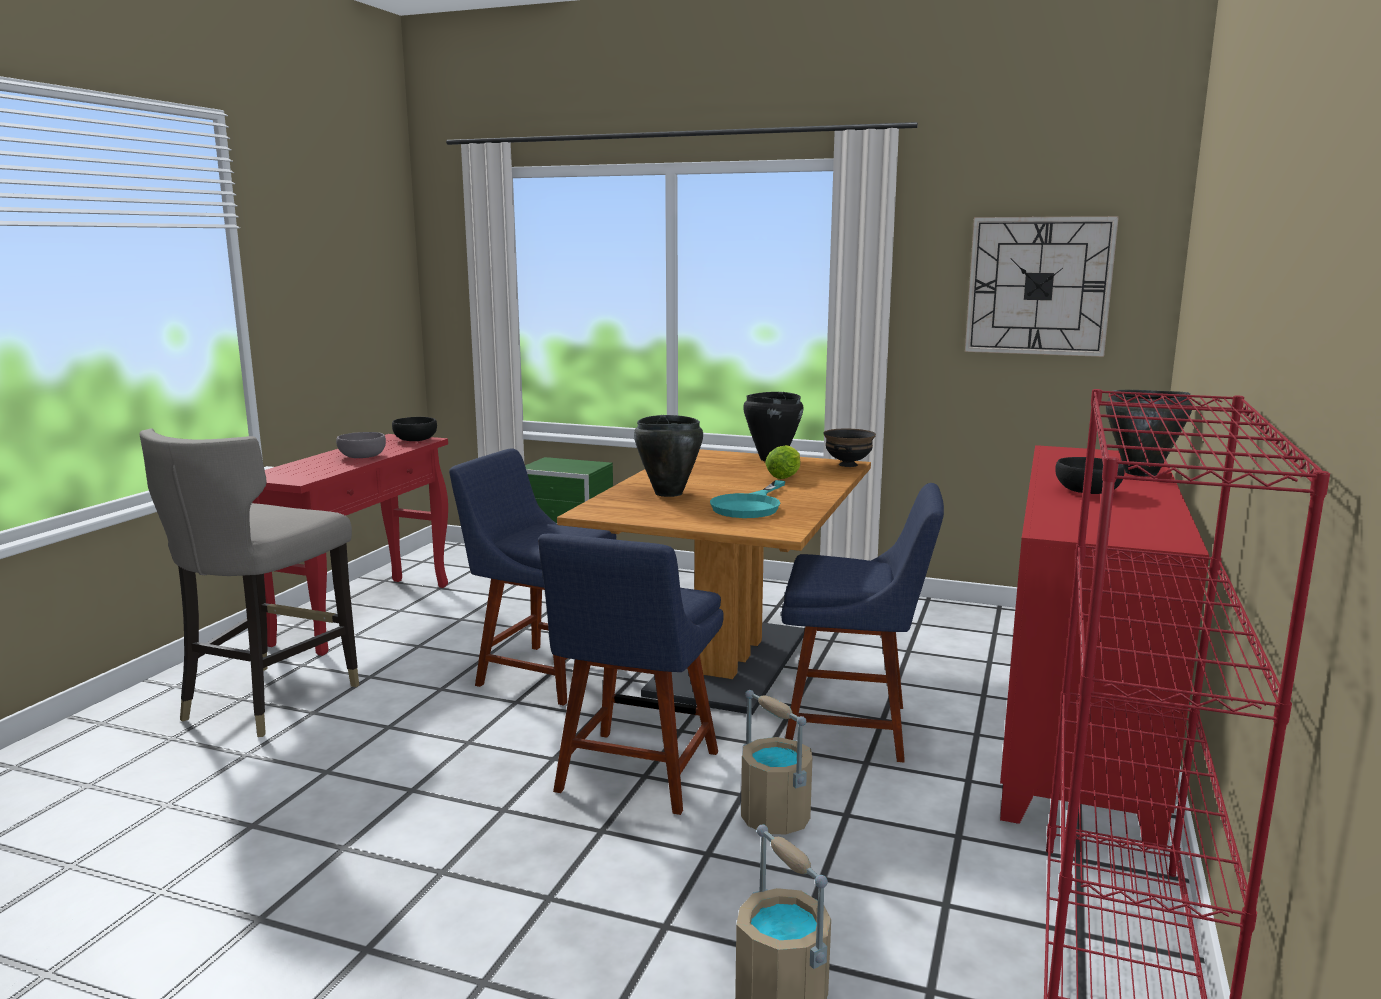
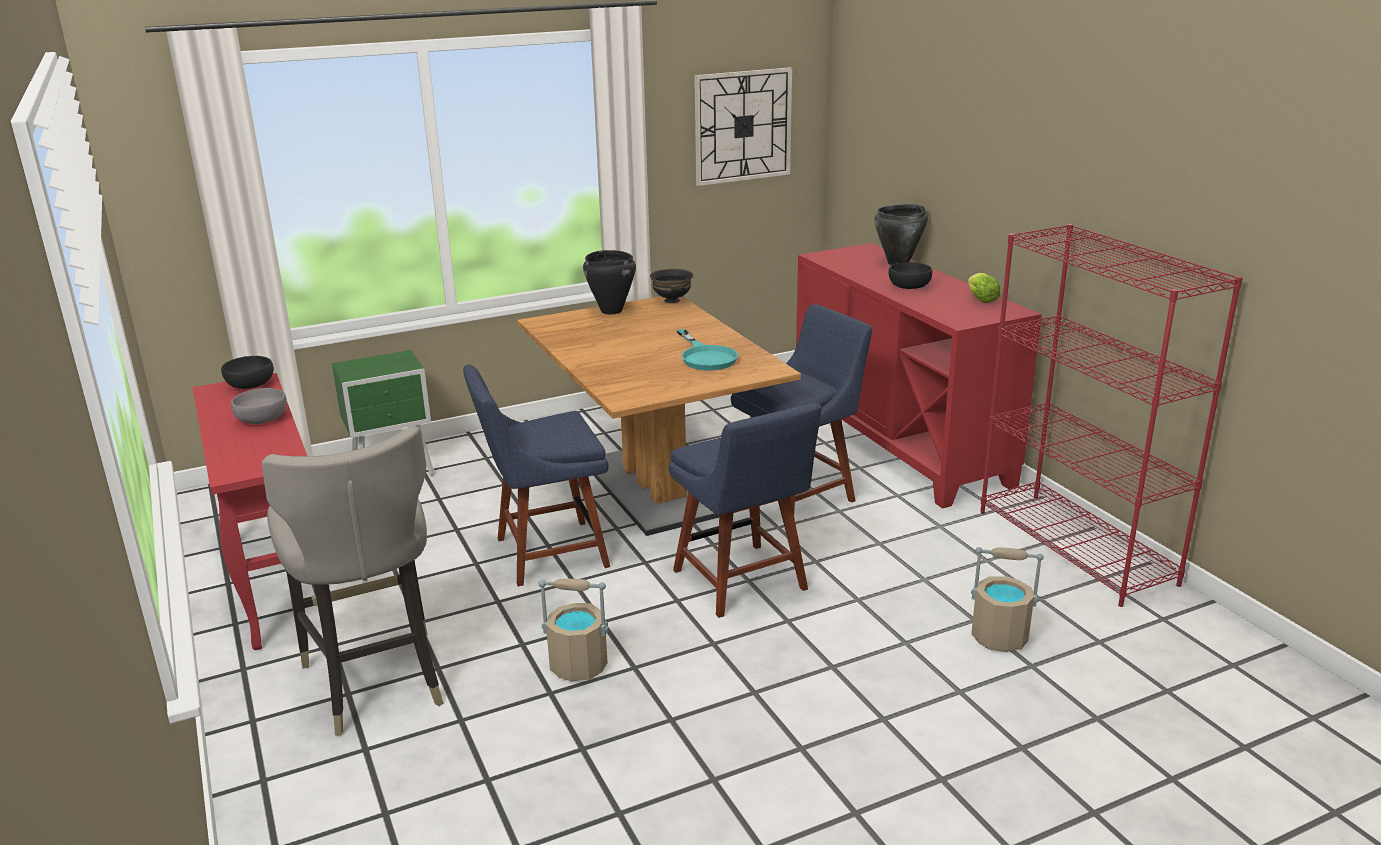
camera: 45 degrees left, 10 degrees up
(668, 493) = (628, 365): black cooking pot -> none
(774, 817) = (852, 563): beige bucket -> beige bucket (578, 666)
(785, 476) = (660, 324): lettuce -> lettuce (980, 299)

